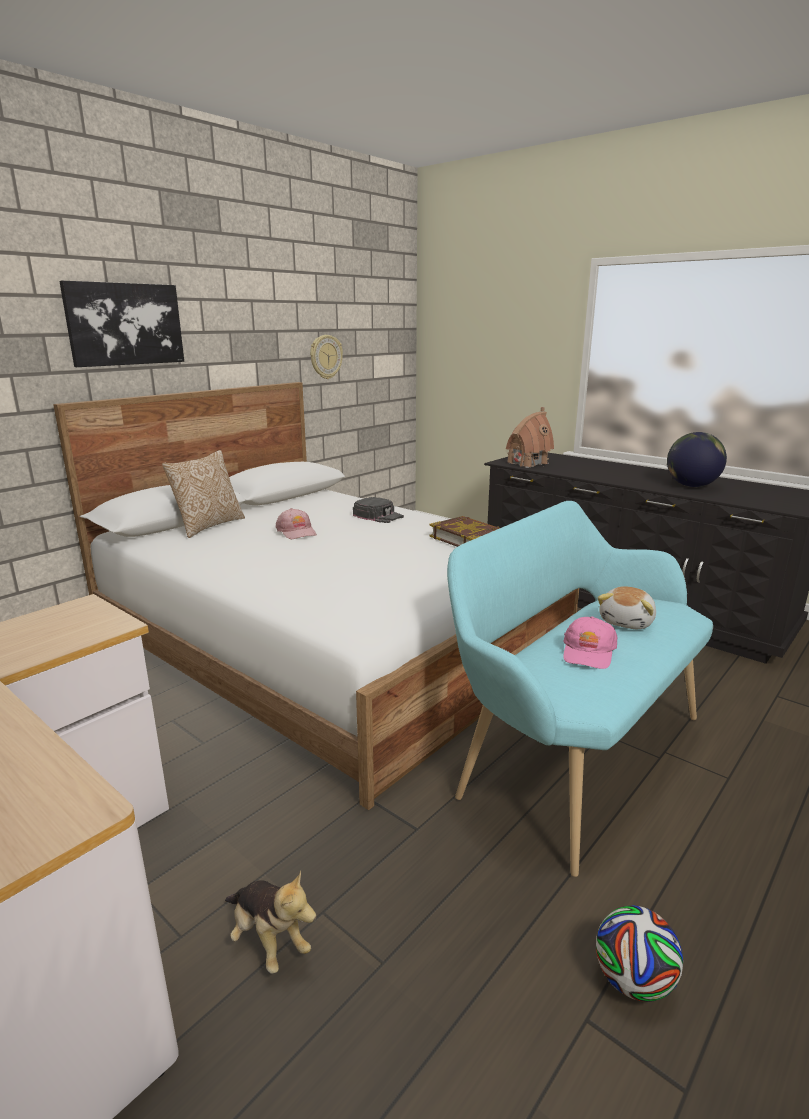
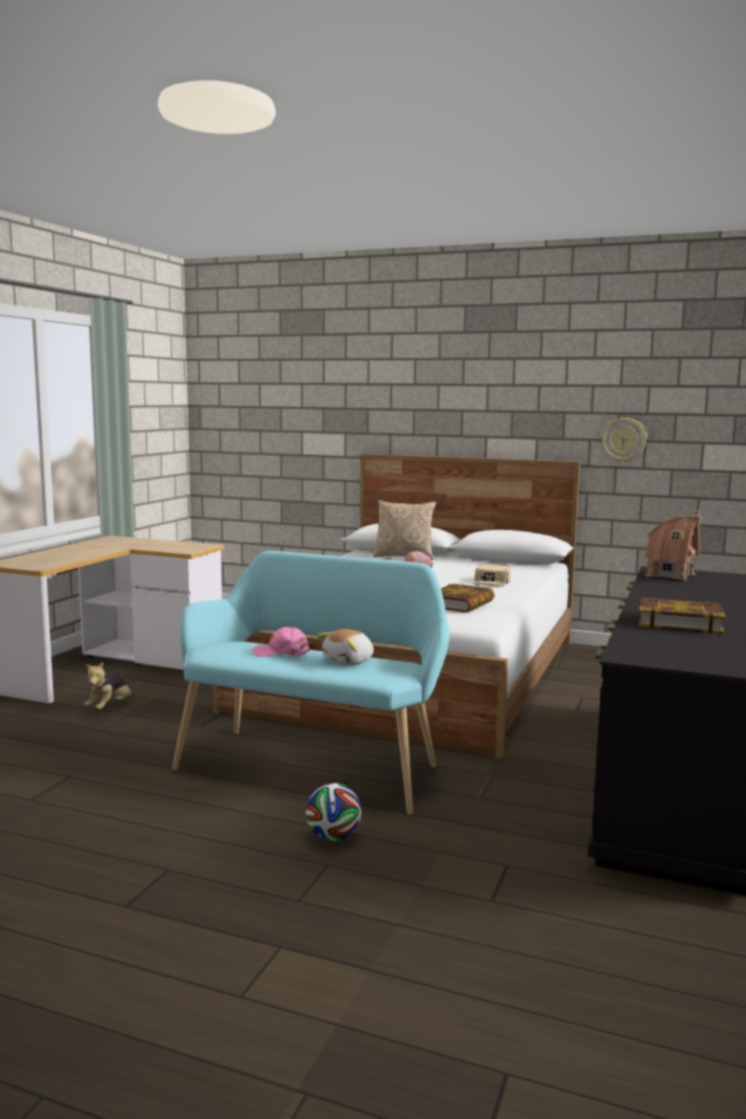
camera: 70 degrees right, 10 degrees down
(125, 324) = (421, 403): picture -> none
(378, 515) = (491, 582): black cap -> beige cap
(627, 622) = (349, 662): plush toy -> plush toy turned 60 degrees counterclockwise
(633, 980) = (95, 787): football -> football (333, 837)
(691, 486) = (679, 622): globe -> book

